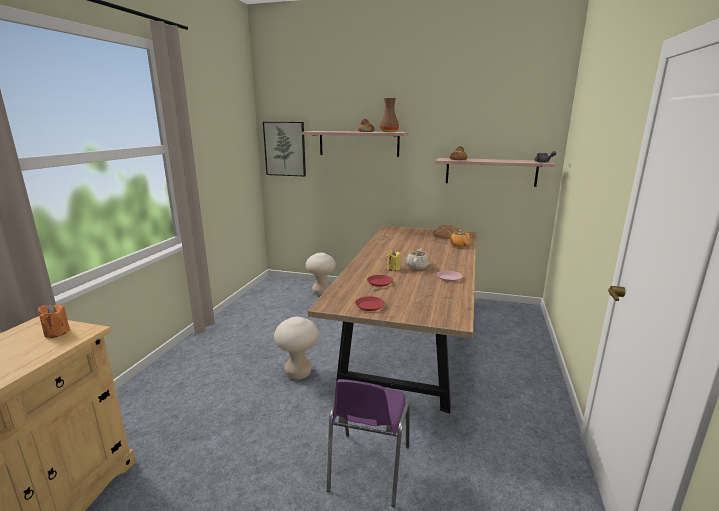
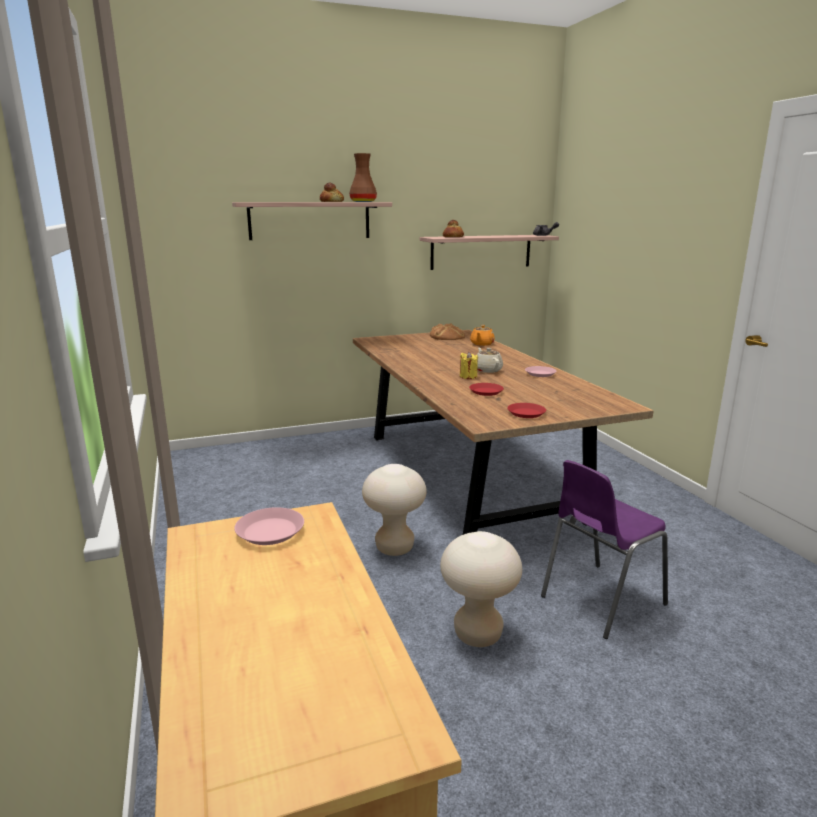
camera: 35 degrees left, 0 degrees up
(57, 332) = (270, 532): orange candle -> pink plate
(285, 149) = (184, 233): picture -> none
(321, 292) = (282, 453): beige stool -> beige stool (478, 634)
(368, 469) = (599, 600): purple chair -> purple chair turned 75 degrees clockwise

